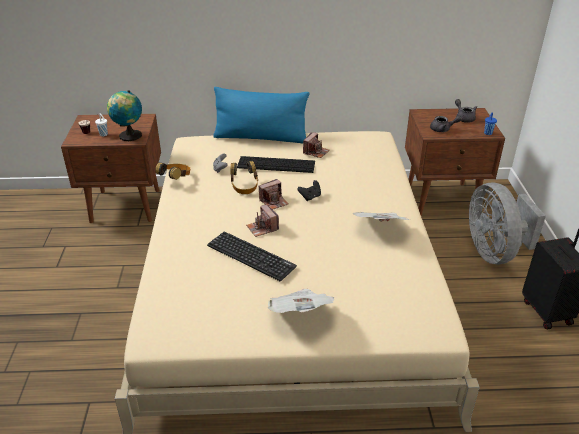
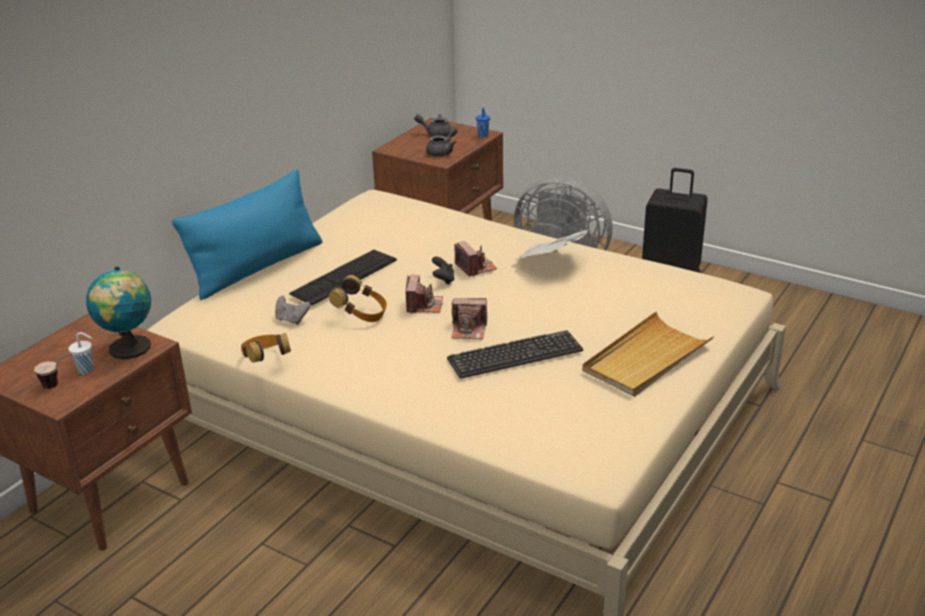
camera: 55 degrees left, 5 degrees down
(300, 314) = (646, 359): newspaper -> beige tray
(315, 152) = (355, 242): camera -> camera (475, 267)

